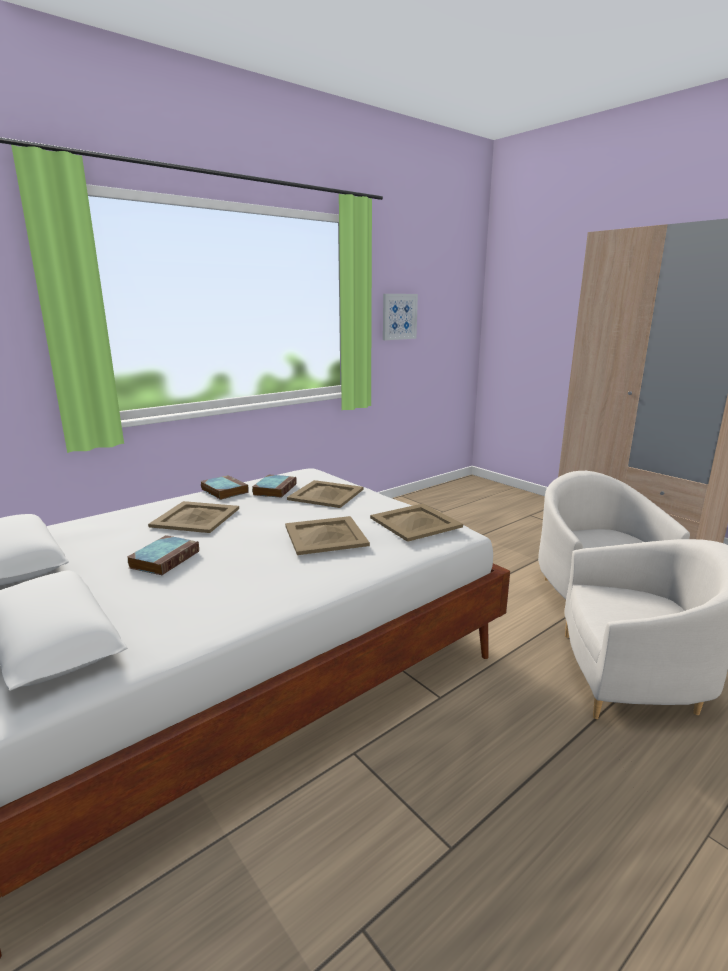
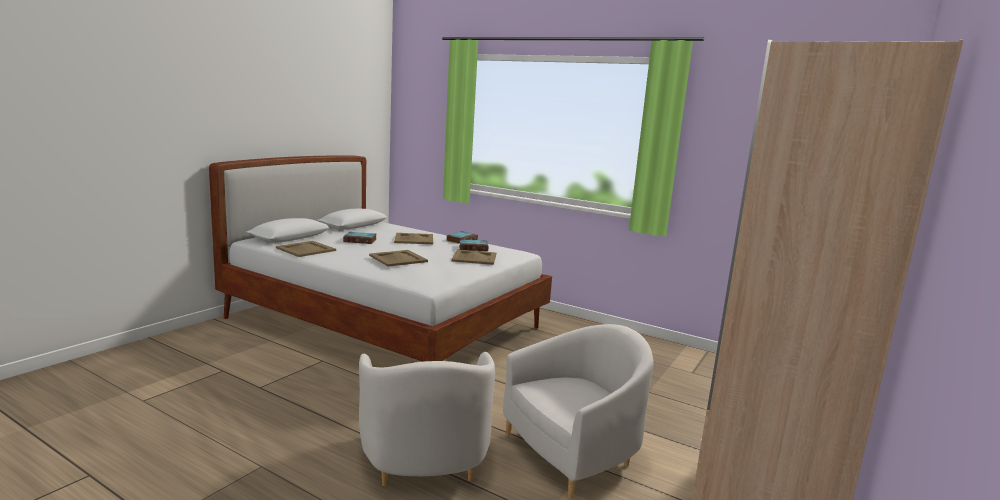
camera: 70 degrees right, 5 degrees down
(399, 316) = (730, 156): picture -> none
(415, 522) = (432, 274): beige tray -> beige tray (306, 249)

